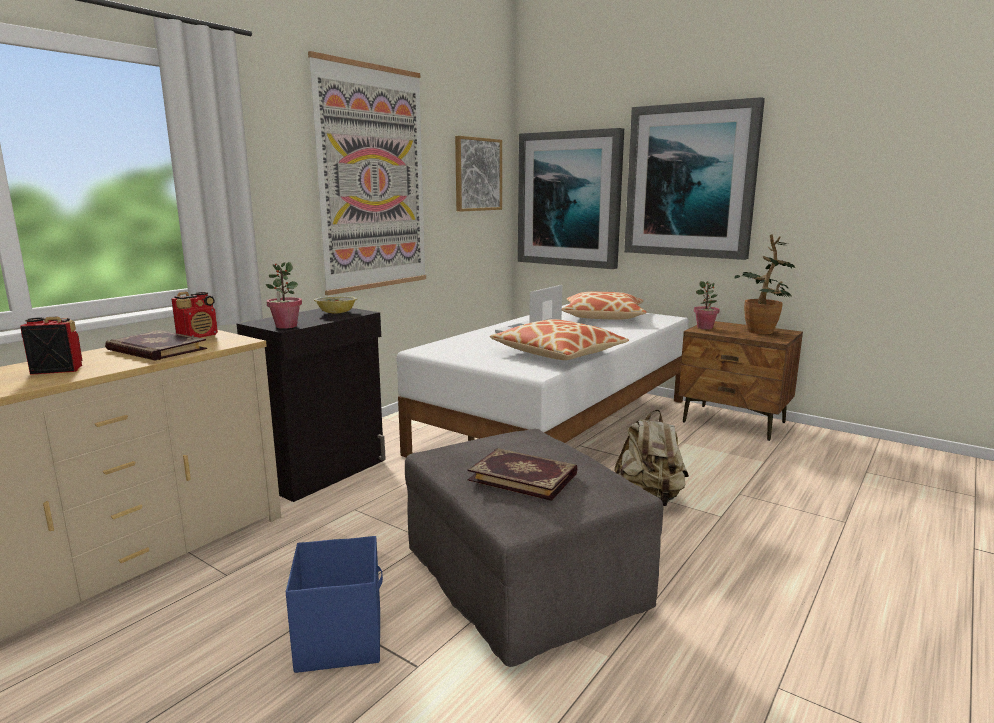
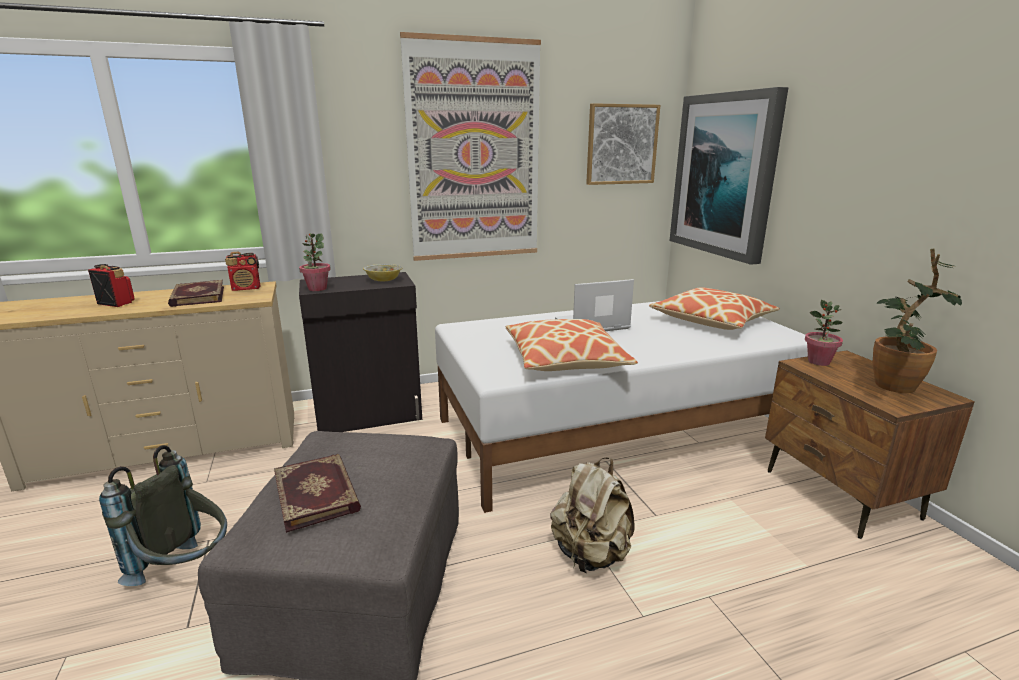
camera: 35 degrees right, 5 degrees up
(341, 638) = (186, 571): blue storage box -> grey backpack
(690, 181) = (855, 160): picture -> none

